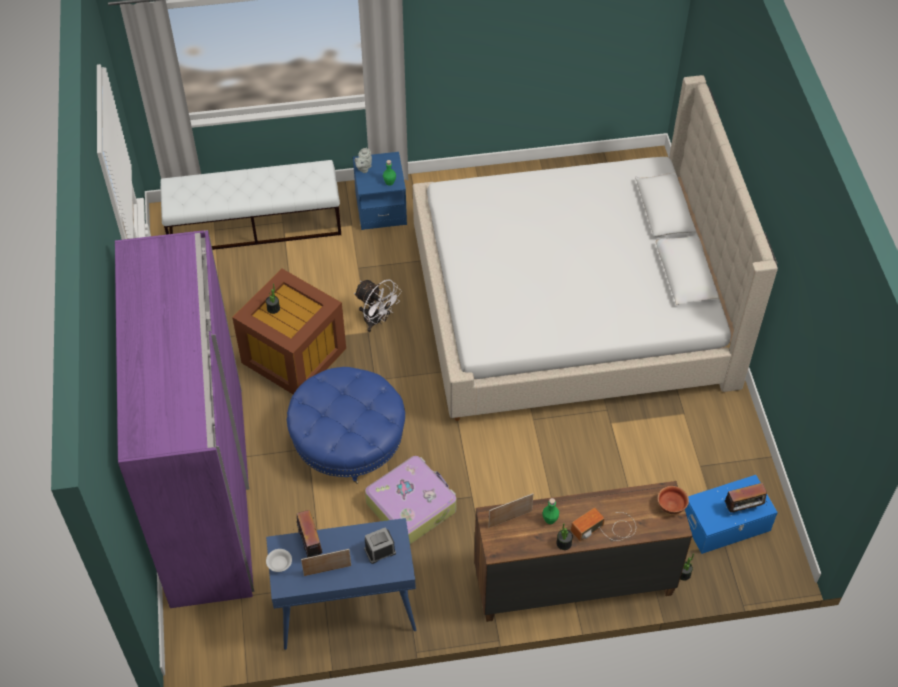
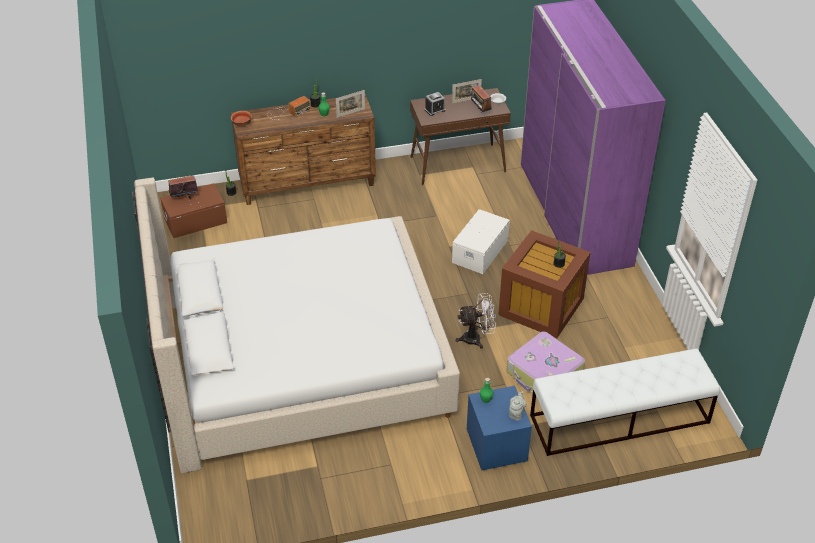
camera: 175 degrees right, 10 degrees down
(345, 608) = (458, 164): blue console table -> brown console table
(348, 441) = (479, 251): blue ottoman -> white storage box
(377, 321) = (476, 338): white fan -> white fan turned 135 degrees clockwise
(411, 505) = (424, 217): suitcase -> suitcase (544, 373)
(726, 524) = (195, 220): blue storage box -> brown storage box

